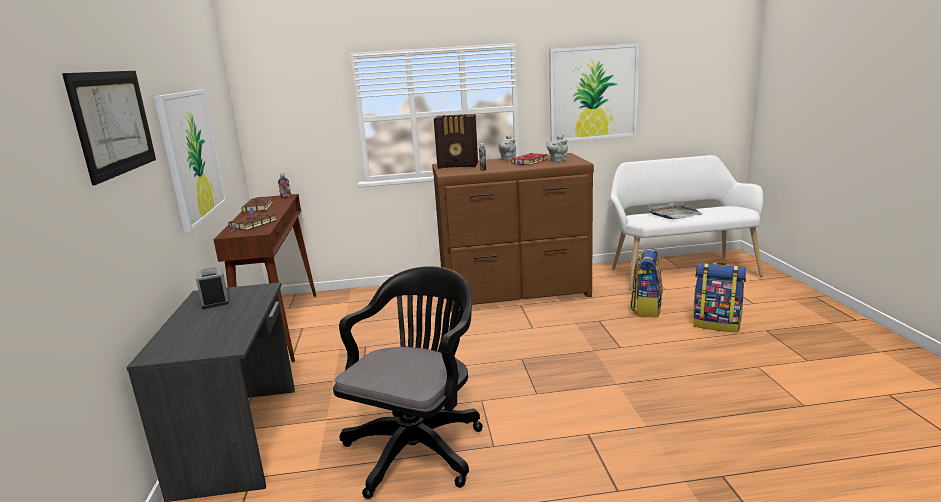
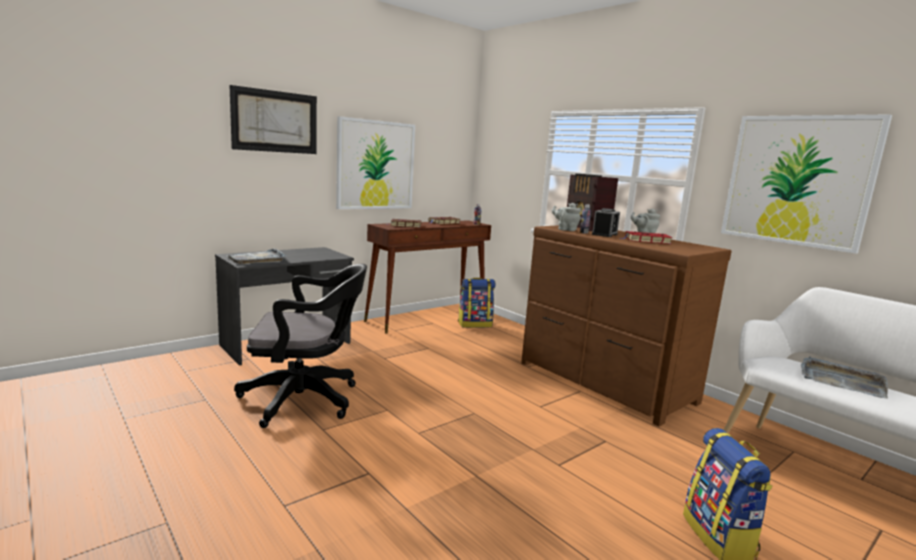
camera: 55 degrees right, 5 degrees down
(208, 337) = (257, 259): none -> grey tray
(215, 300) = (312, 252): alarm clock -> alarm clock (604, 234)
(557, 160) = (674, 246): grey teapot -> grey teapot (565, 229)
(646, 308) = (682, 468): backpack -> backpack (475, 324)

